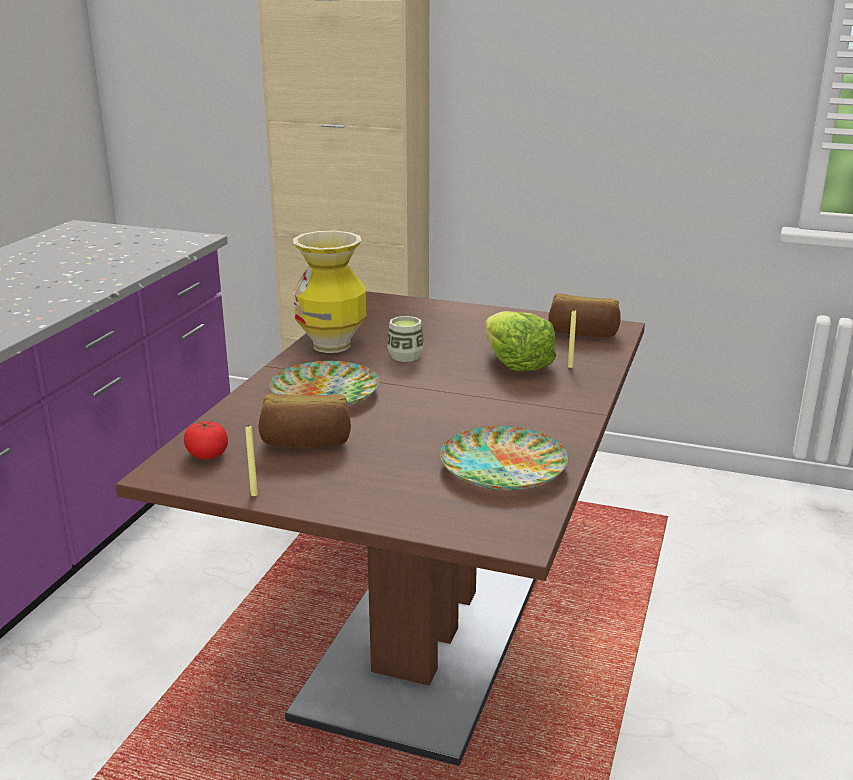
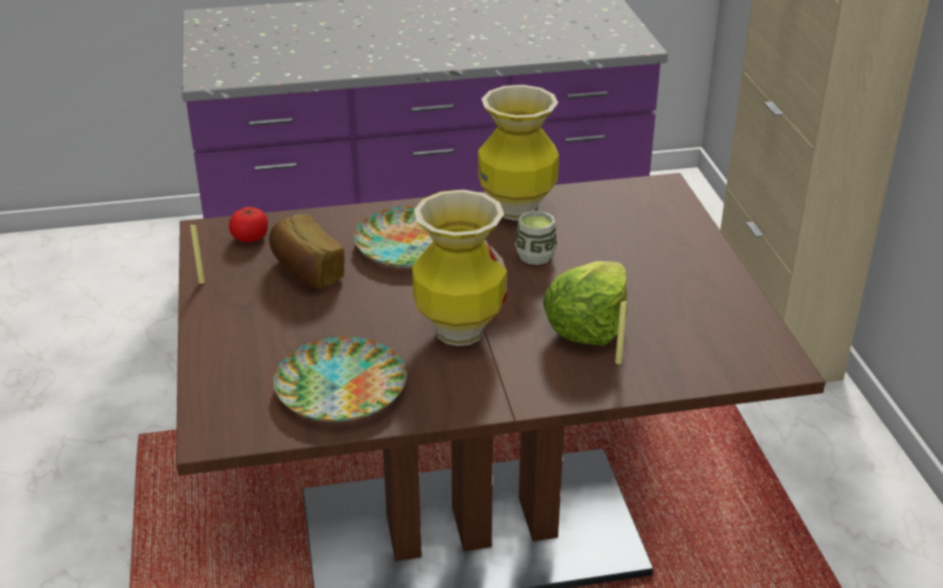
camera: 60 degrees right, 10 degrees up
(474, 405) = (459, 331): none -> vase
(583, 333) = (729, 344): bread -> none

